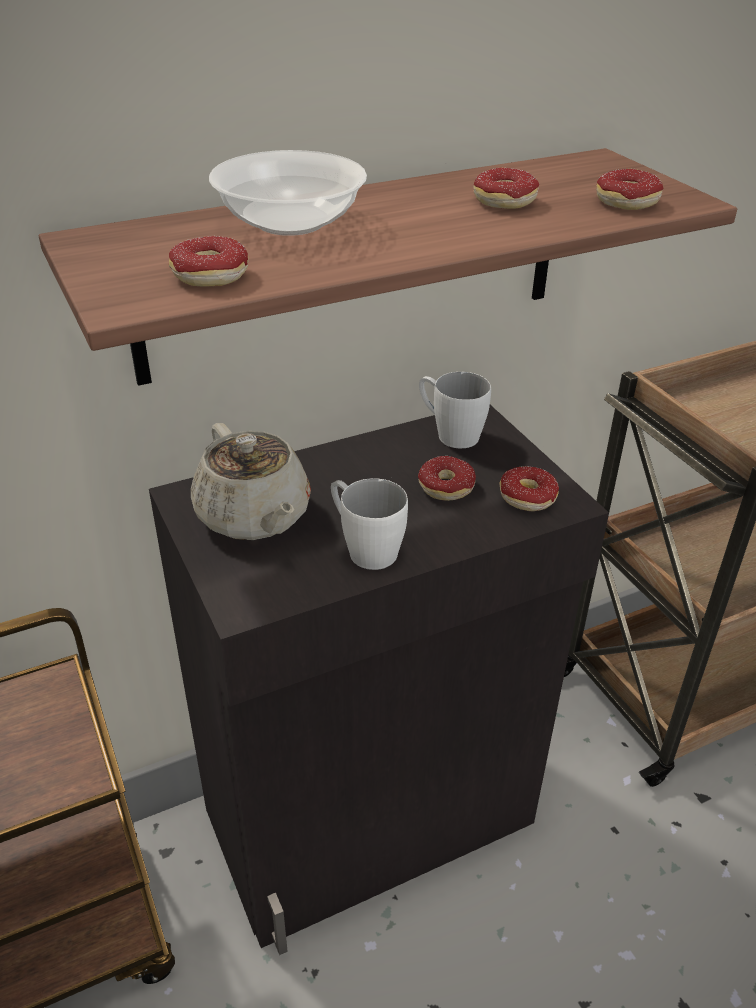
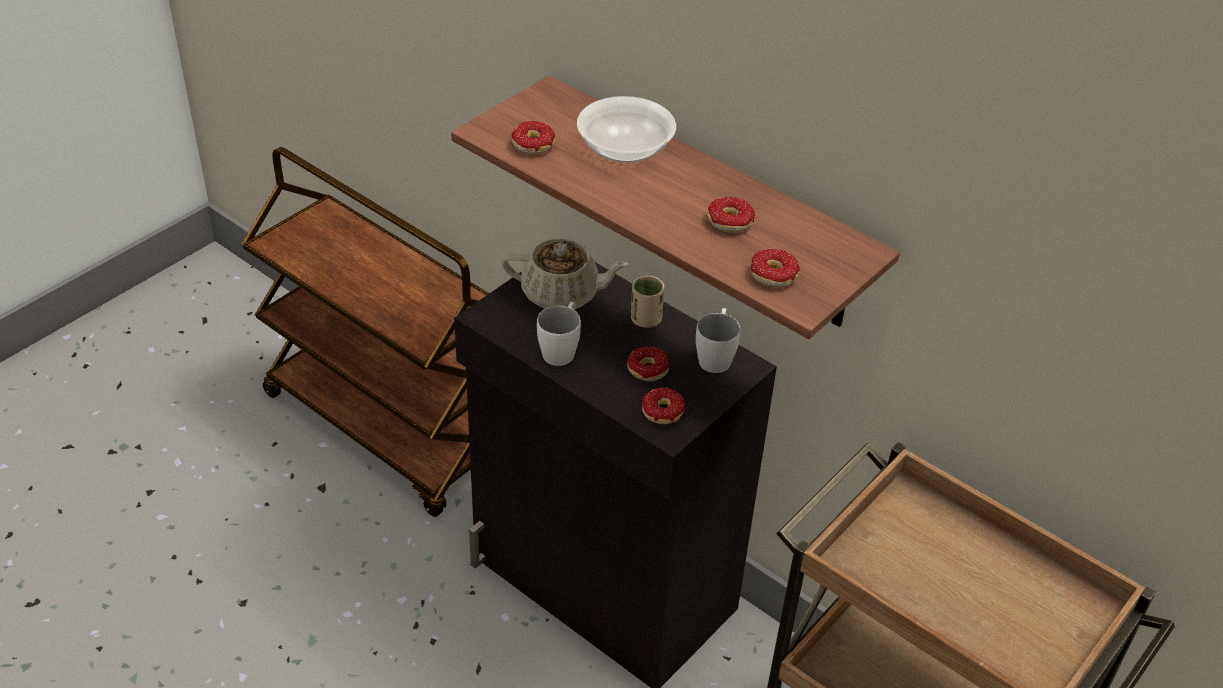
camera: 65 degrees right, 5 degrees up
(254, 516) = (562, 294): beige teapot -> beige teapot turned 120 degrees counterclockwise
(353, 463) = (646, 320): none -> beige cup

